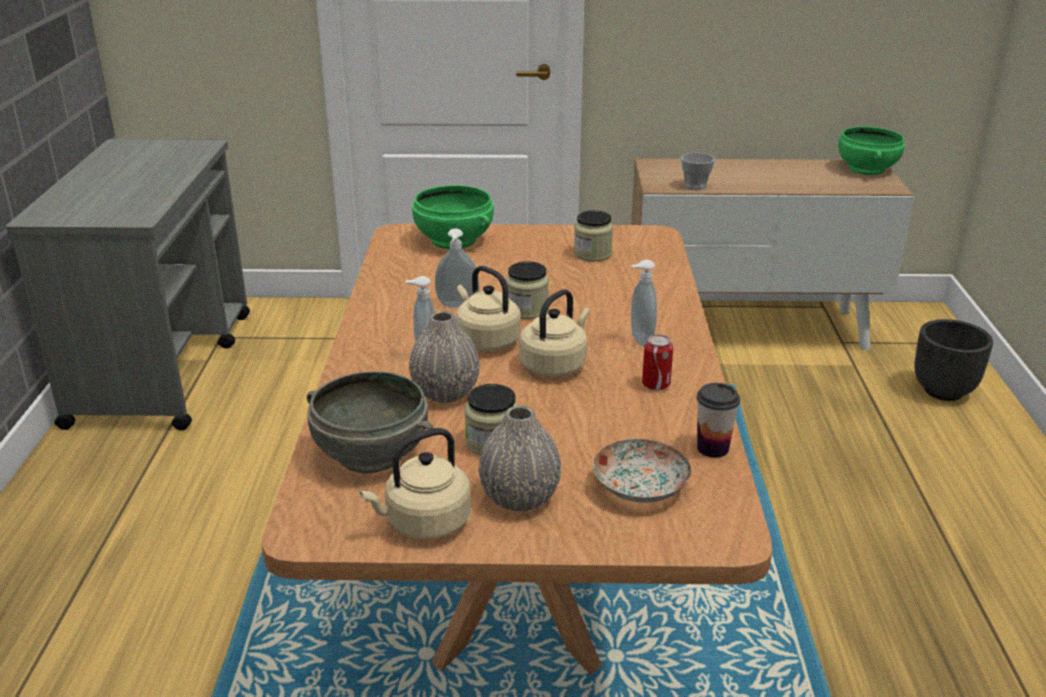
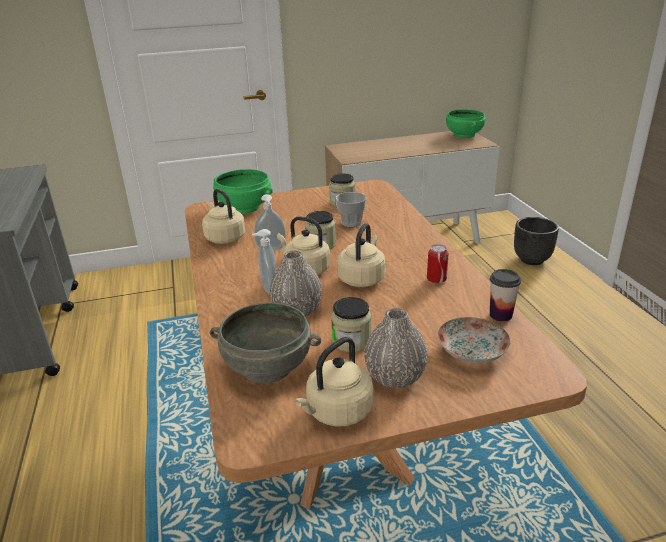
camera: 15 degrees left, 0 degrees up
(405, 279) = (224, 237): none -> beige kettle
(639, 341) = (407, 253): soap dispenser -> none
(695, 186) = (371, 156): cup -> cup (351, 222)

